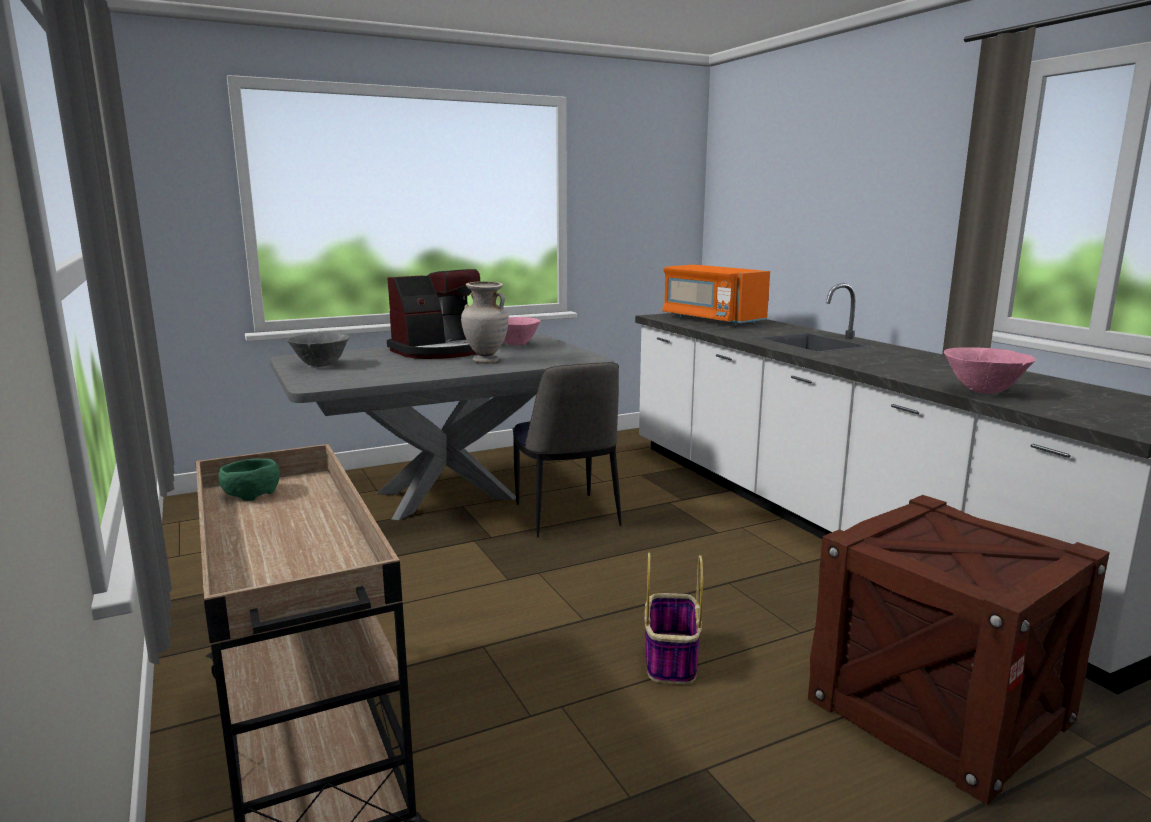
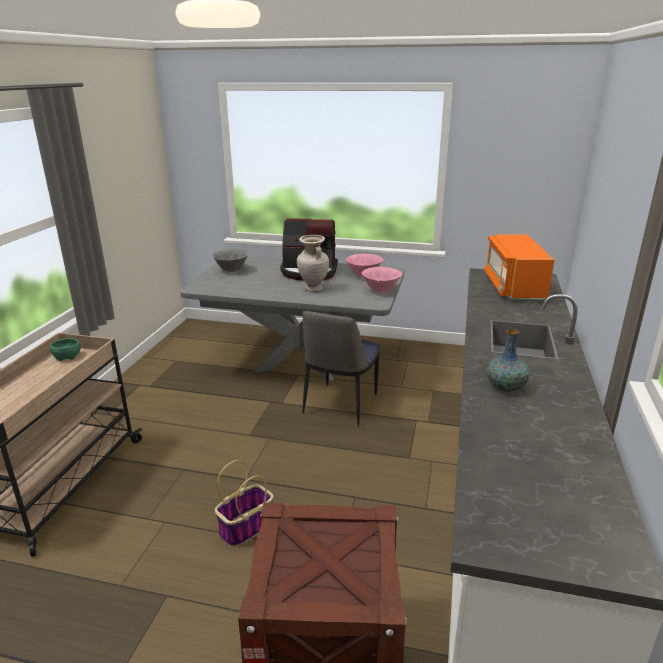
camera: 40 degrees right, 10 degrees up
(889, 365) = (505, 387): none -> vase
(984, 392) = (492, 447): pink bowl -> pink bowl (381, 291)

